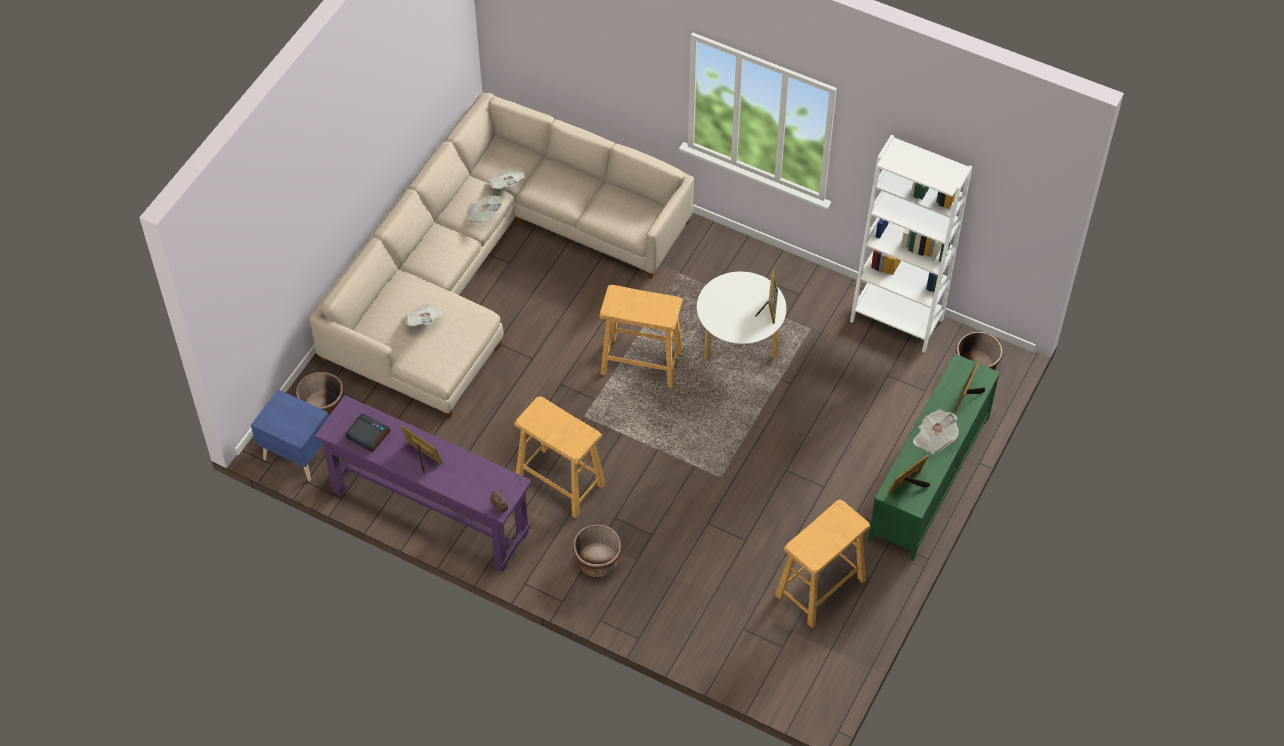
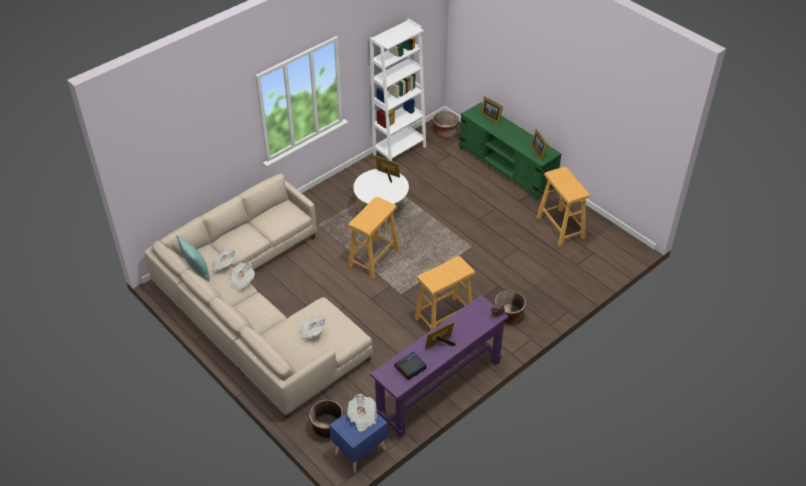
camera: 70 degrees left, 10 degrees down
(484, 162) = (196, 270): none -> turquoise pillow
(934, 438) = (512, 135): newspaper -> newspaper (362, 418)

